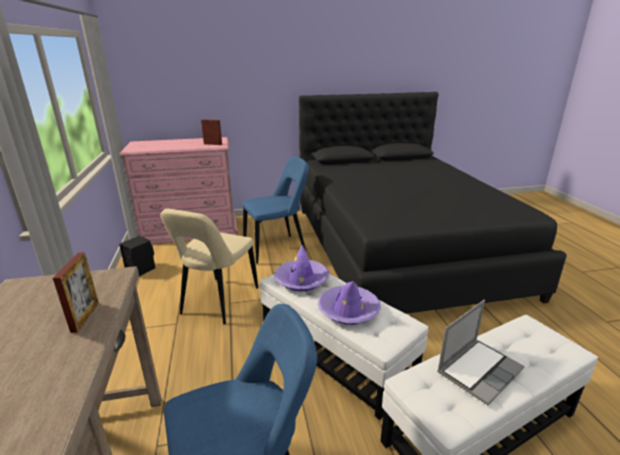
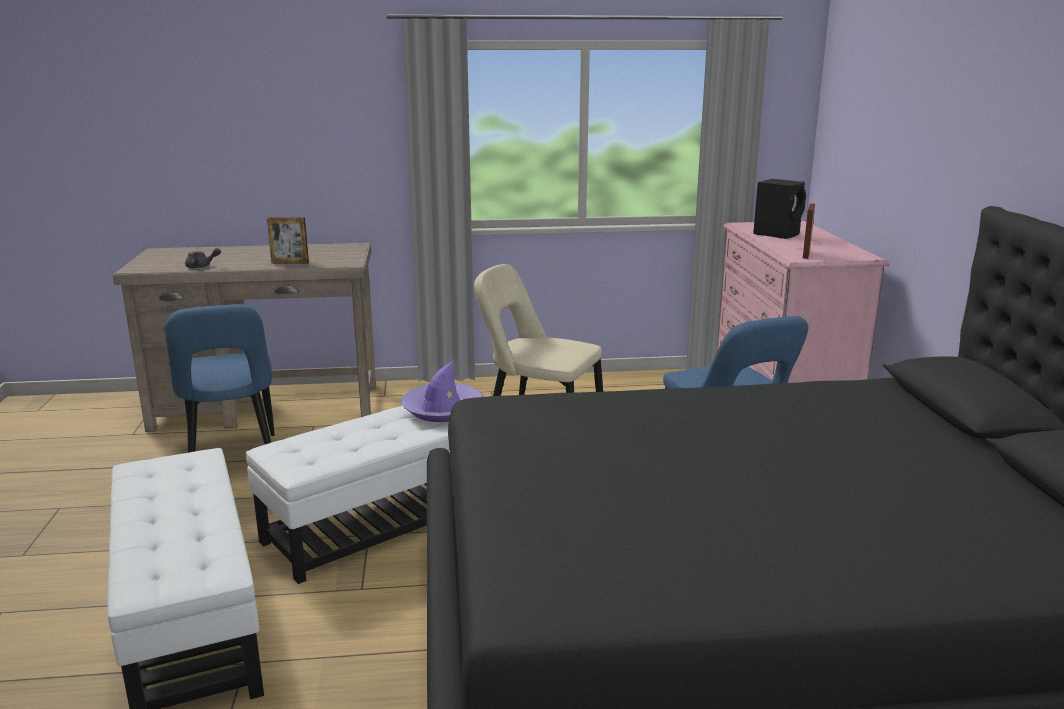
camera: 95 degrees right, 5 degrees down
(51, 405) = (202, 266): none -> grey teapot
(140, 269) = (634, 384): black speaker -> black speaker (777, 234)
(348, 310) = (351, 434): purple hat -> none
(479, 370) = (176, 497): laptop -> none

